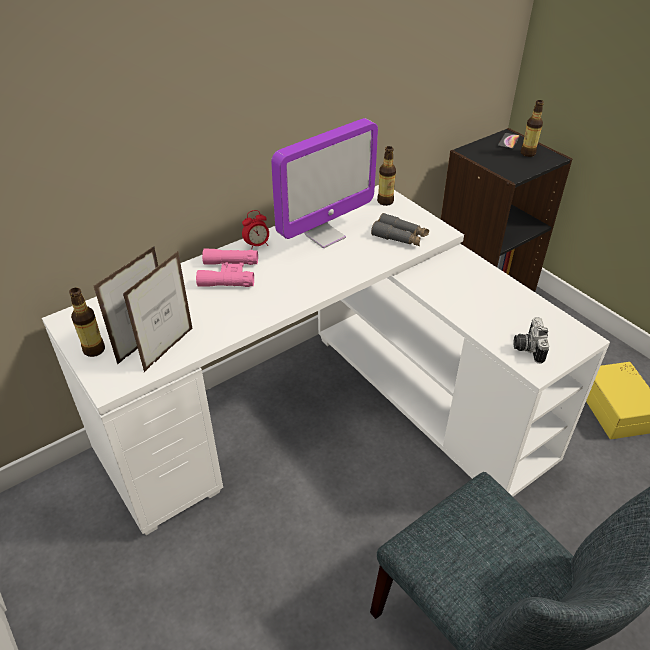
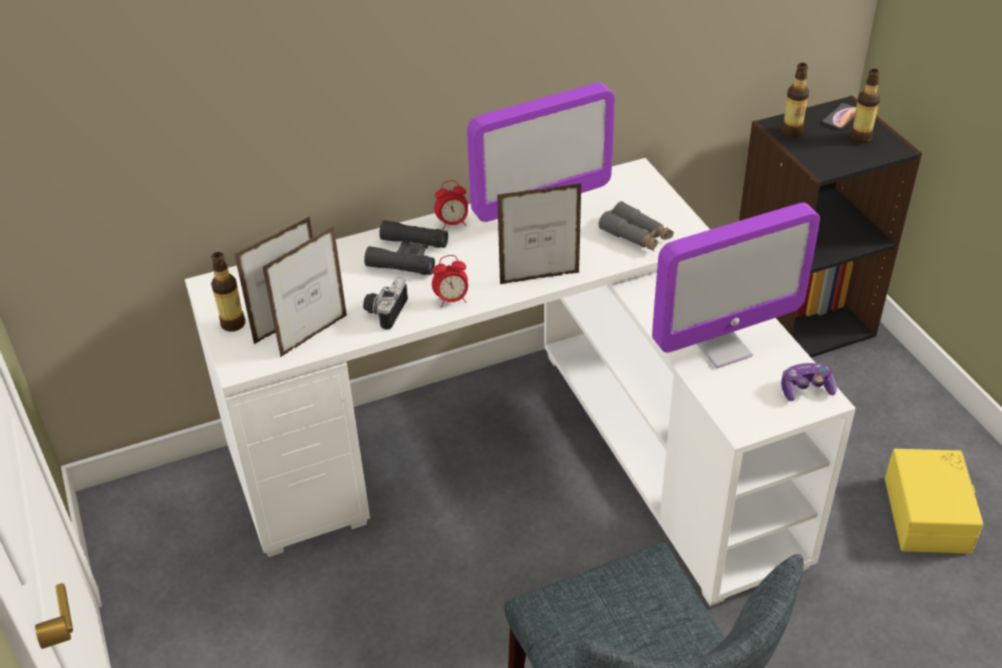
camera: 15 degrees right, 0 degrees up
(228, 274) = (407, 255): pink binoculars -> black binoculars
(276, 303) = (451, 300): none -> alarm clock
(340, 277) = (540, 278): none -> picture frame
(385, 201) = (637, 184): bottle -> bottle (792, 132)
(494, 311) = (722, 348): none -> monitor
(527, 347) = (743, 399): camera -> camera (384, 311)
(568, 333) = (805, 389): none -> game controller

